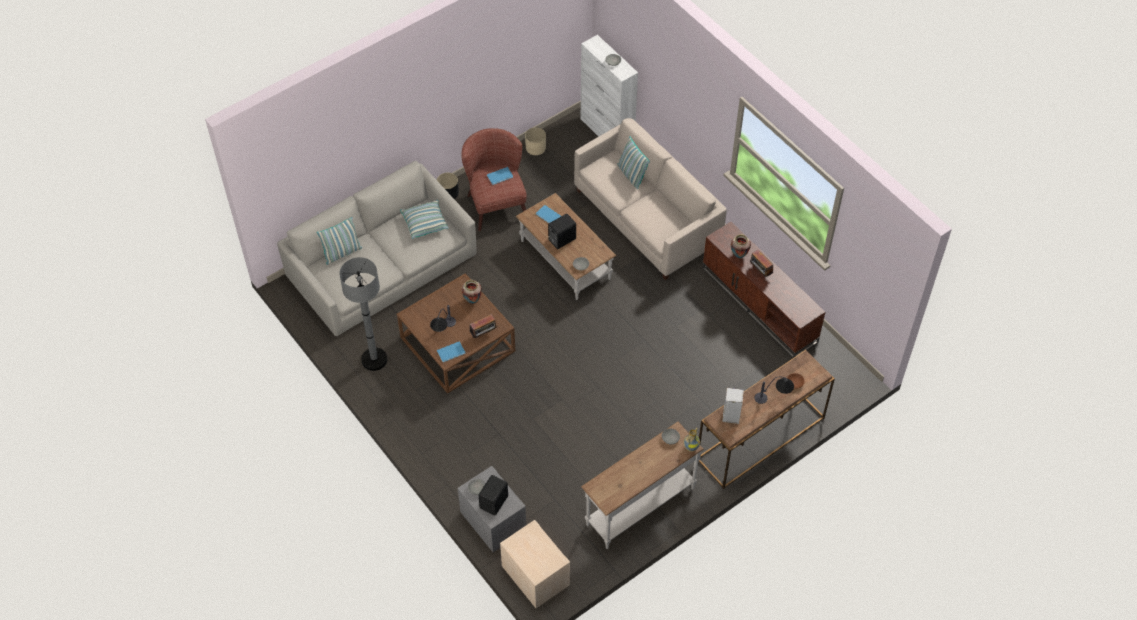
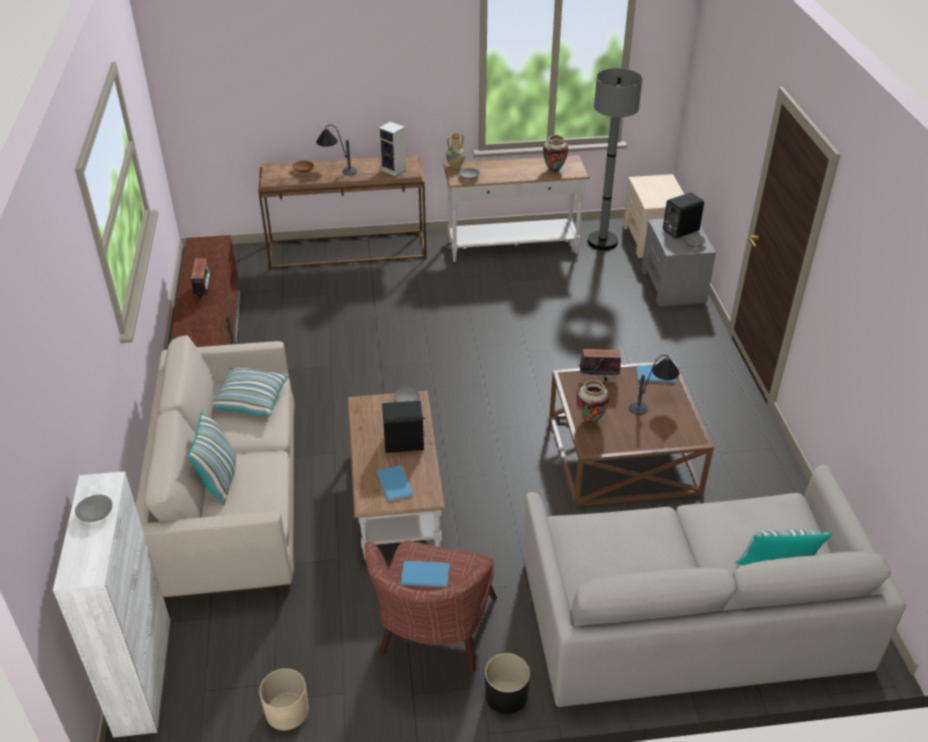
camera: 150 degrees left, 15 degrees down
(374, 359) = (754, 481): grey floor lamp -> grey floor lamp (602, 241)
(425, 223) = (603, 558): pillow -> pillow (250, 401)
(738, 255) = (207, 316): vase -> vase (554, 170)

